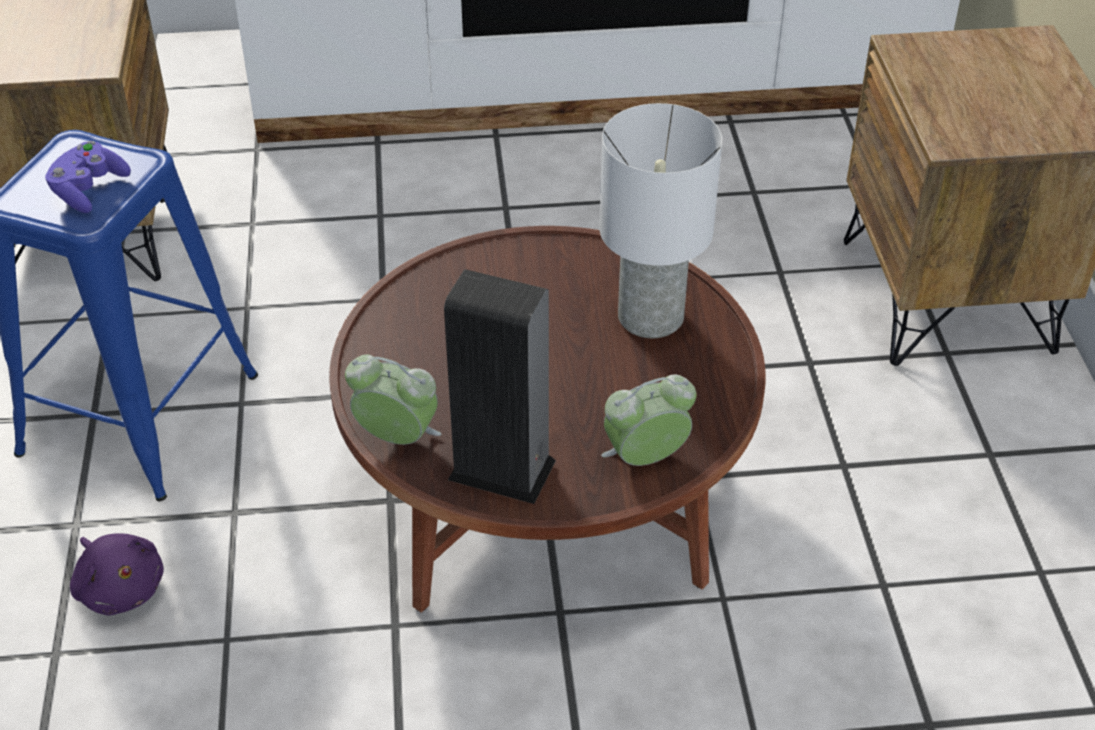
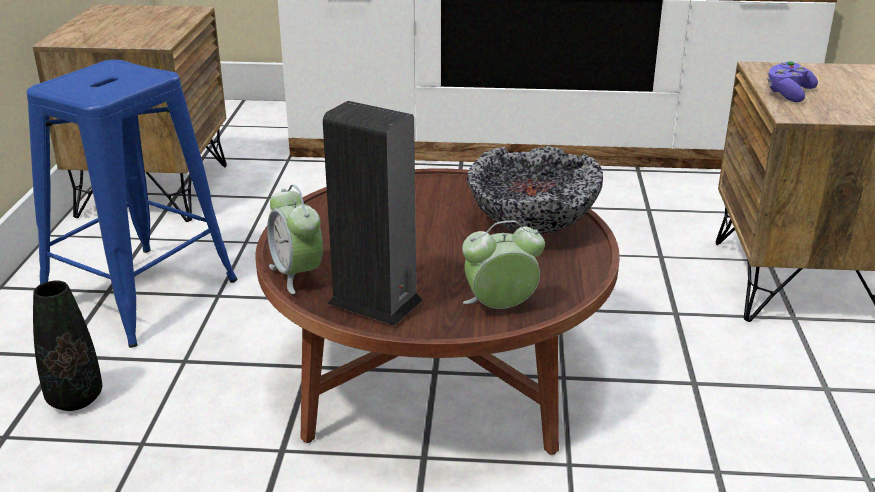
camera: 10 degrees right, 15 degrees down
(89, 190) = (108, 85): purple game controller -> purple game controller (788, 93)
(120, 588) = (75, 399): purple plush toy -> black vase
(397, 438) = (297, 275): alarm clock -> alarm clock turned 150 degrees counterclockwise
(651, 318) = (531, 226): white table lamp -> bowl

